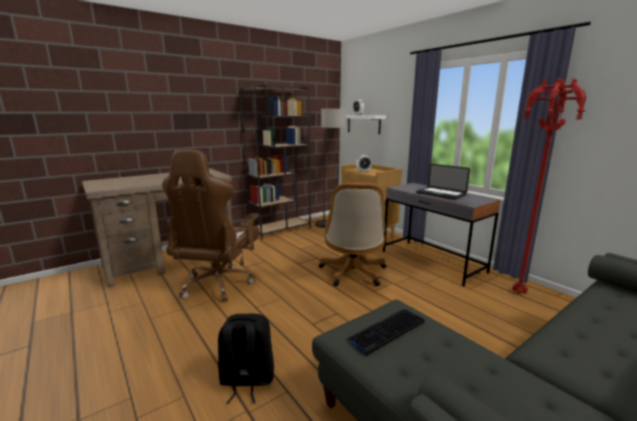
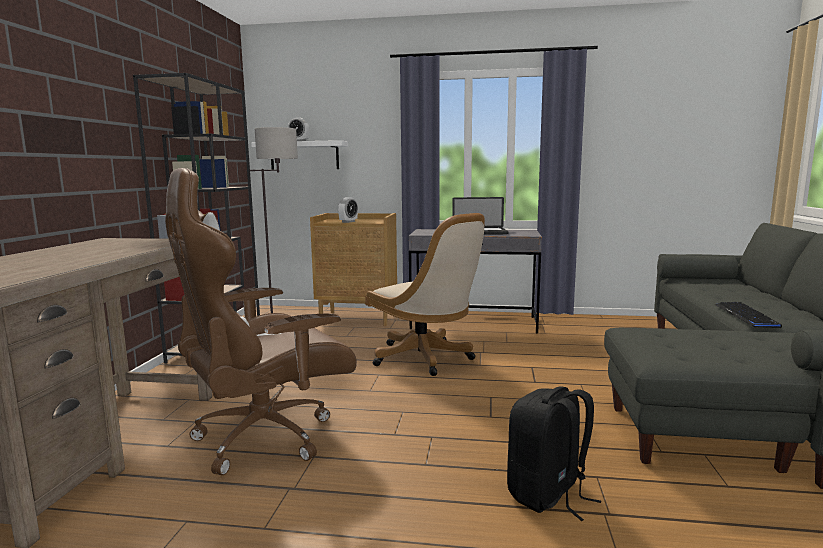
camera: 45 degrees left, 5 degrees down
(219, 282) = (272, 435): brown office chair -> brown office chair turned 90 degrees clockwise
(387, 331) = (672, 345): keyboard -> keyboard (746, 316)
(520, 293) = (581, 324): red floor lamp -> none

